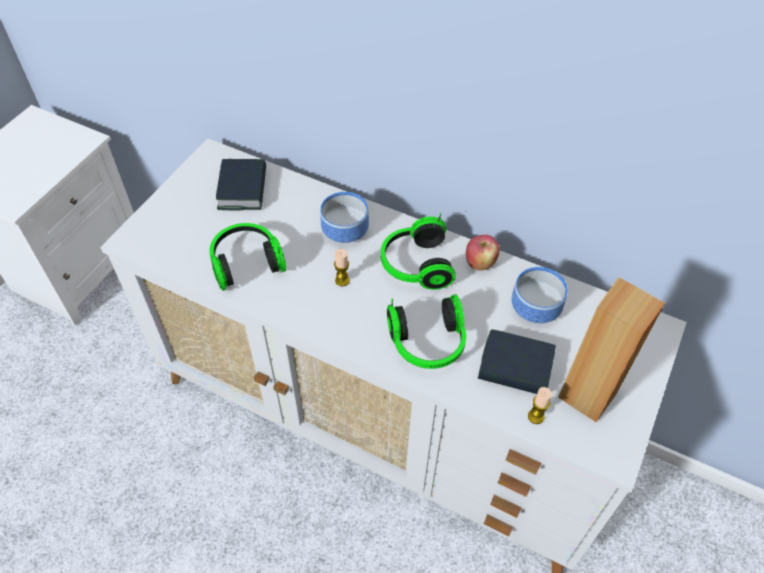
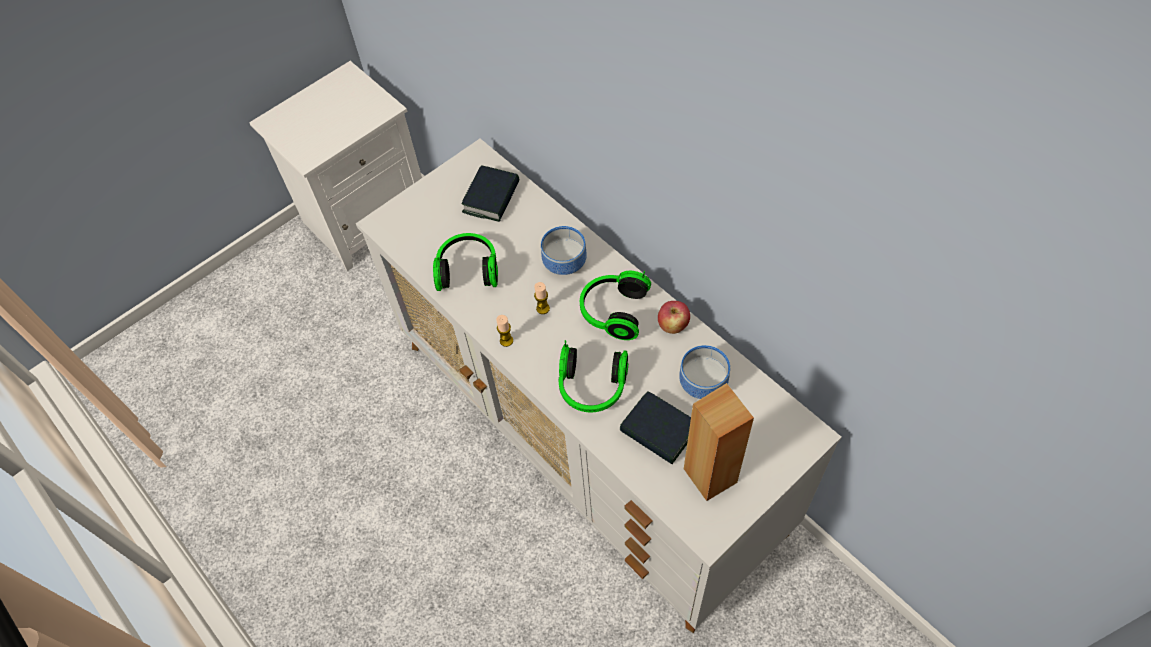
camera: 25 degrees right, 5 degrees up
(536, 416) = (655, 479): candle -> candle (506, 340)

